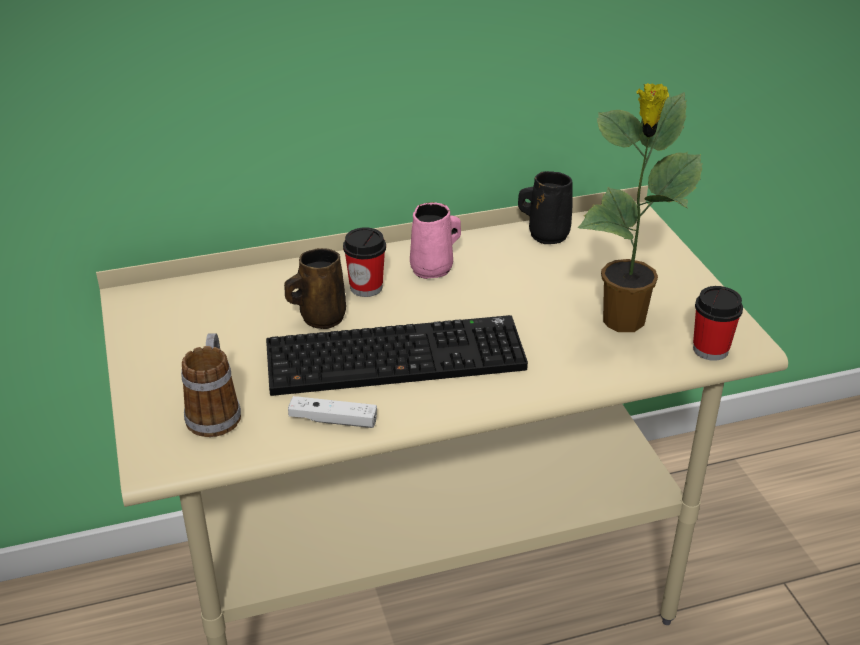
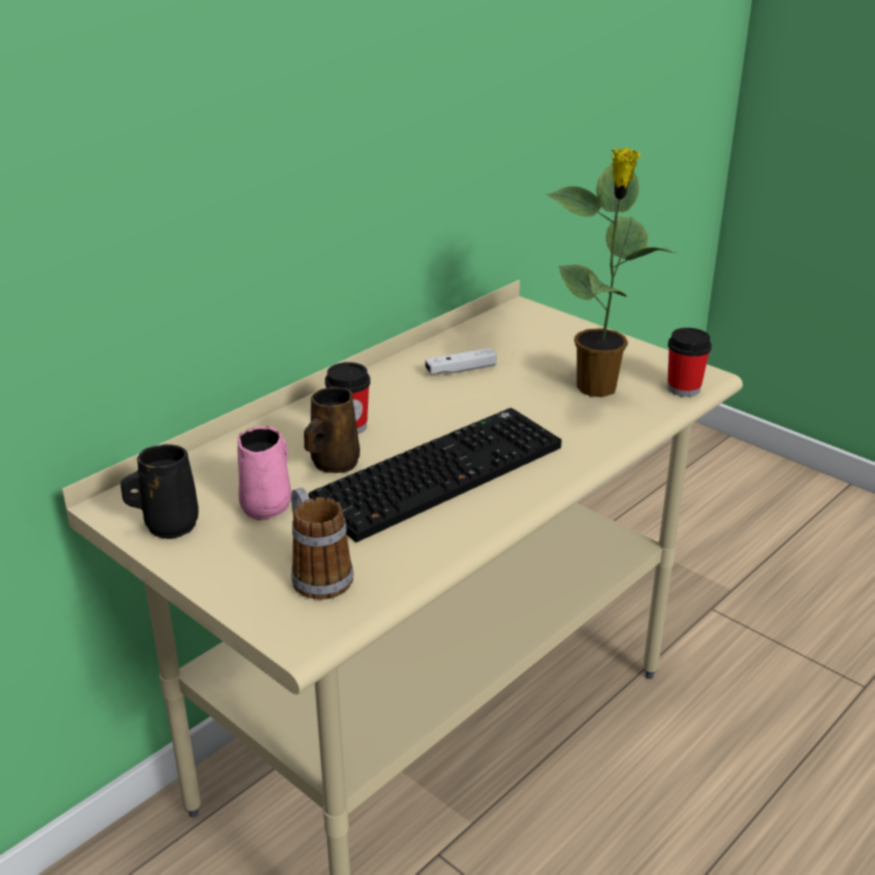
camera: 30 degrees left, 5 degrees down
(333, 420) = (437, 542): white game controller -> white game controller (461, 370)
(434, 268) = (395, 393): pink mug -> pink mug (268, 505)
(546, 234) = (465, 341): black mug -> black mug (168, 525)

